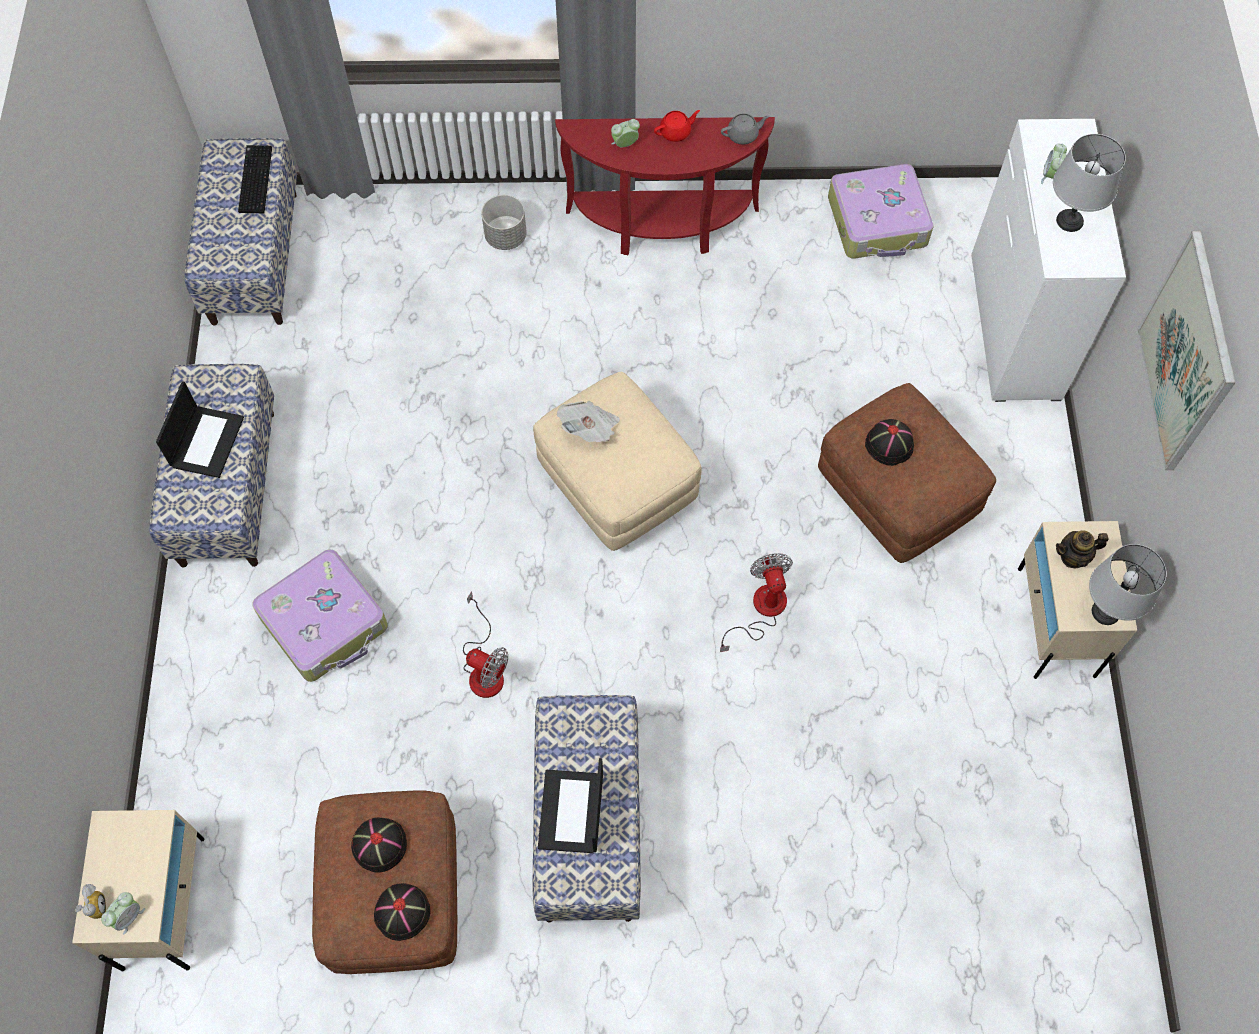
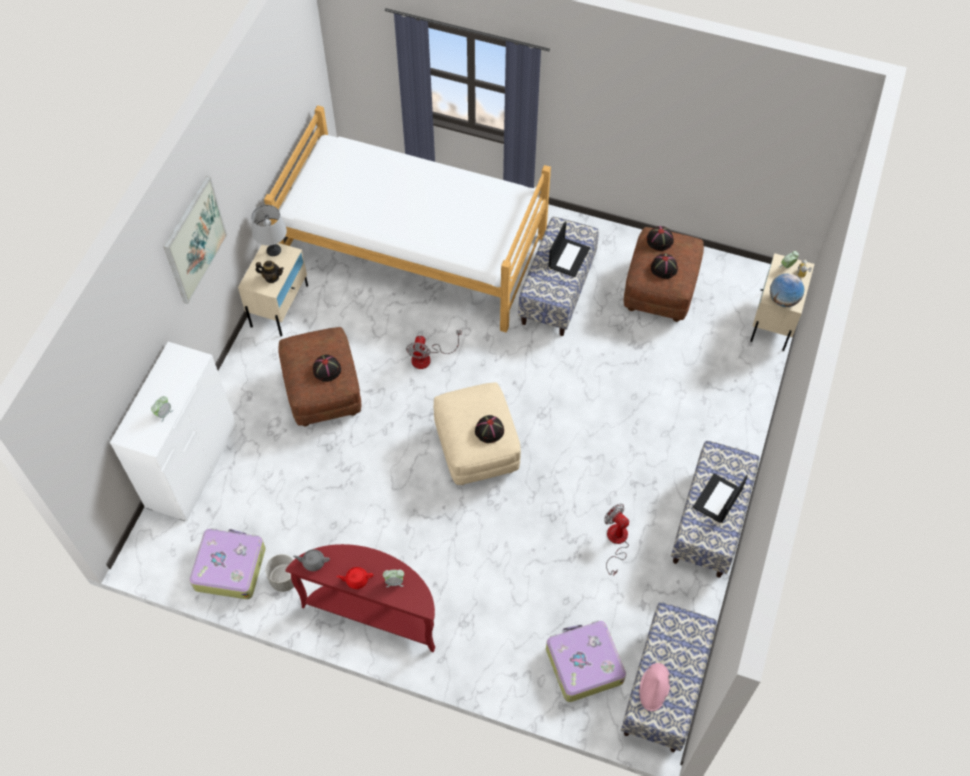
camera: 160 degrees left, 5 degrees down
(130, 829) = (783, 300): none -> globe
(254, 179) = (654, 687): keyboard -> pink hat
(325, 622) = (666, 424): suitcase -> suitcase (583, 664)
(484, 668) = (586, 375): fan -> fan (616, 541)
(506, 237) = (483, 643): grey planter -> grey planter (284, 579)
(590, 429) = (489, 430): newspaper -> black hat
(889, 820) = (413, 250): none -> bed
(1070, 221) = (174, 382): grey table lamp -> none

